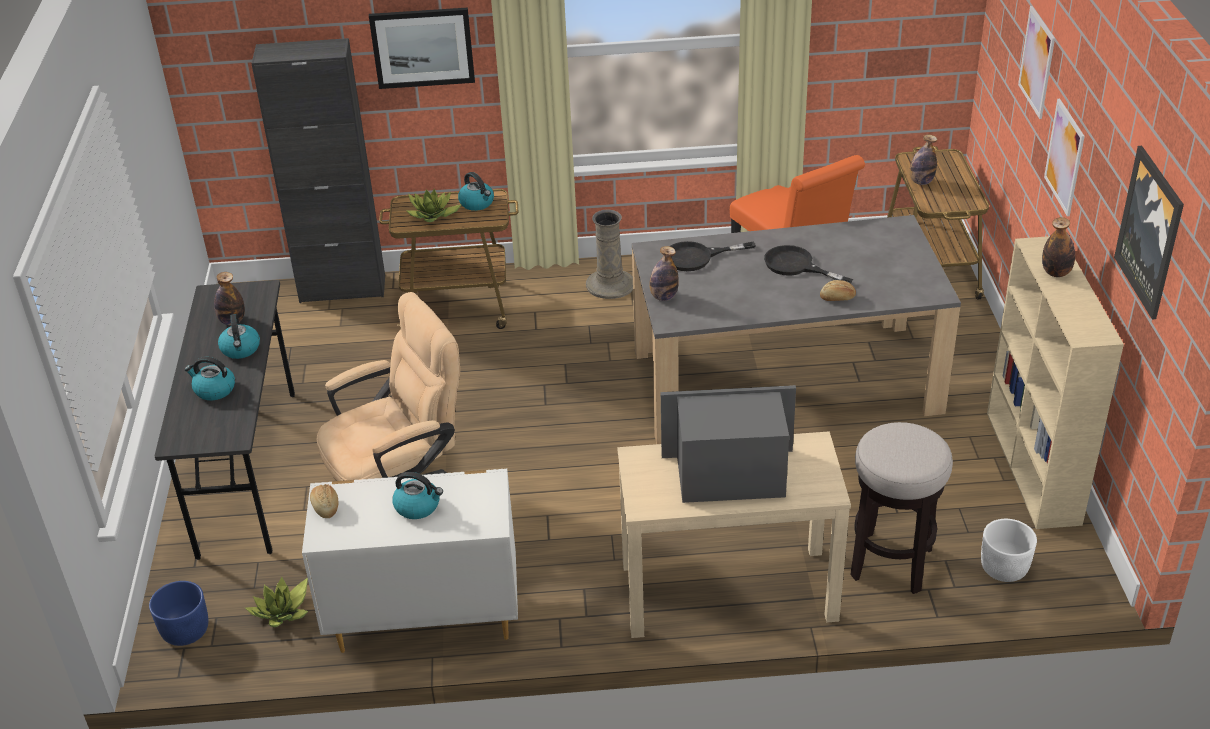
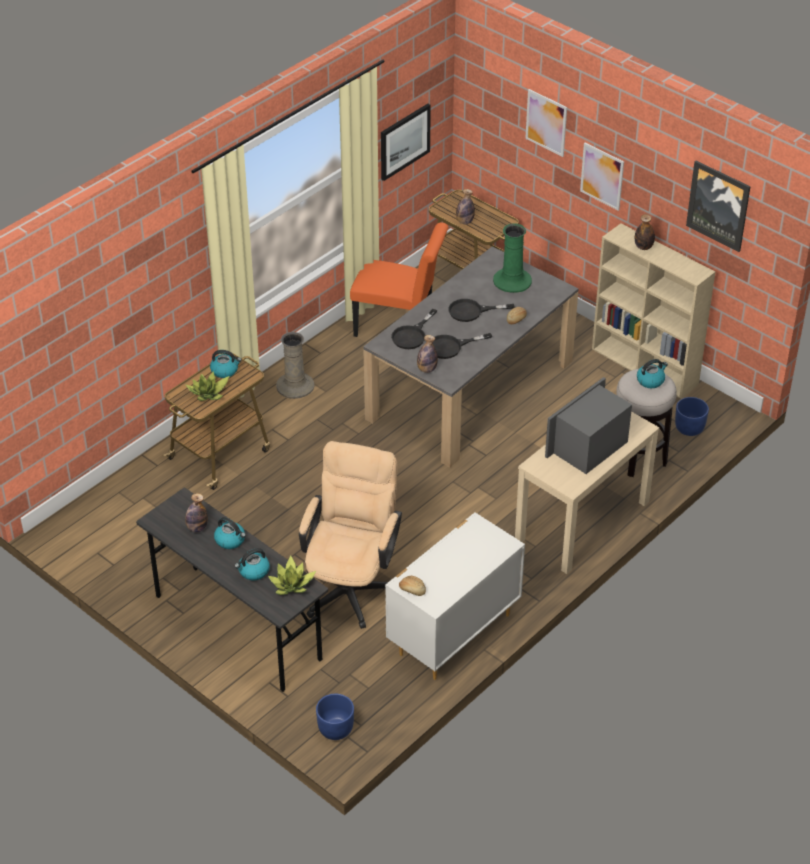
camera: 45 degrees left, 5 degrees up
(282, 612) = (374, 683): potted plant -> potted plant (292, 584)
(342, 289) = (124, 485): black cabinet -> none
(418, 506) = (459, 559): kettle -> kettle (650, 380)
(422, 47) = (156, 277): picture -> picture (404, 141)
(722, 288) = (450, 347): none -> black frying pan
(888, 258) = (512, 281): none -> green vase
(1004, 568) = (689, 428): white planter -> blue planter

